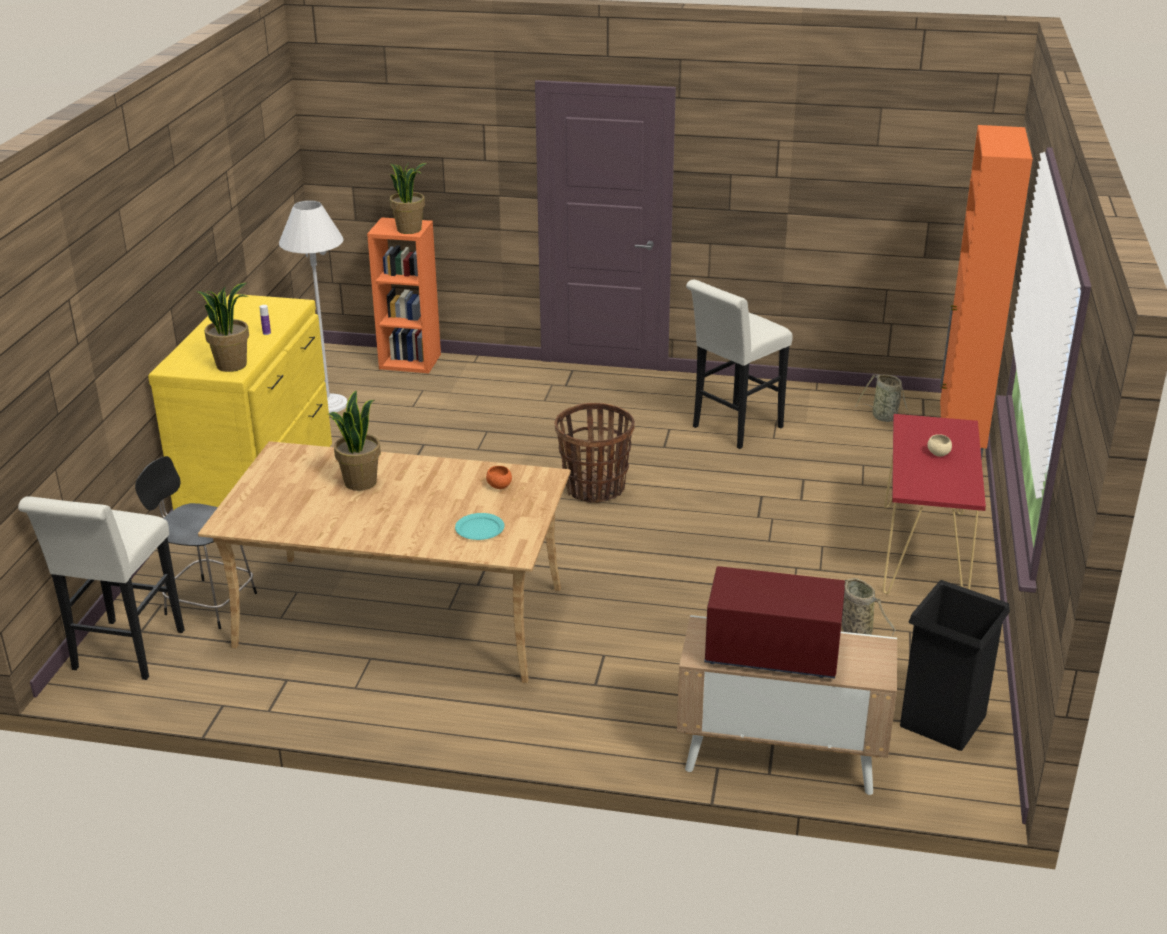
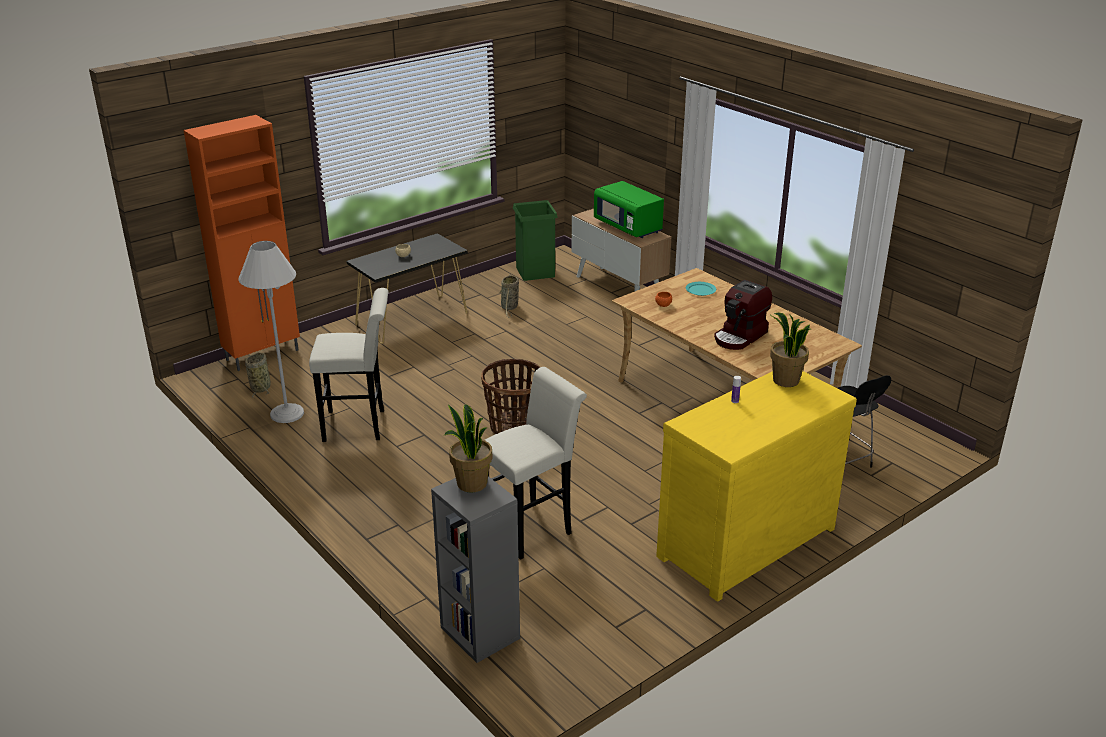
camera: 140 degrees left, 0 degrees up
(124, 655) = (908, 452): white stool -> white stool (532, 528)
(329, 404) = (612, 611): white floor lamp -> white floor lamp (287, 414)
(360, 482) = (740, 336): potted plant -> coffee machine
(411, 361) = (479, 633): orange bookcase -> grey bookcase
(772, 653) = (628, 227): red microwave -> green microwave
(924, 553) = (412, 319): red console table -> black console table
(942, 720) = (535, 272): black trash can -> green trash can

